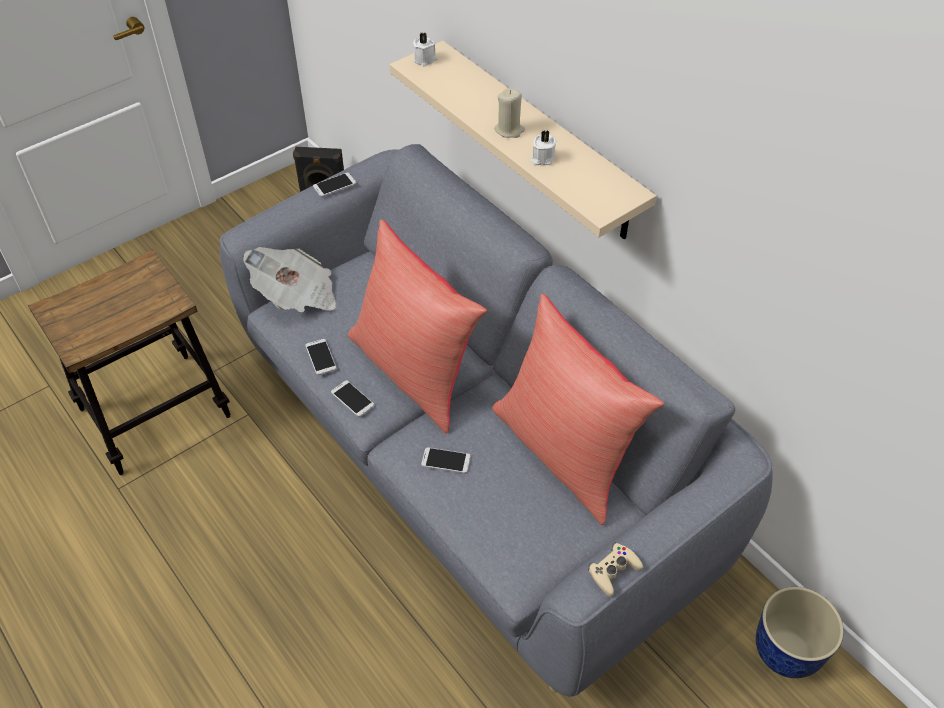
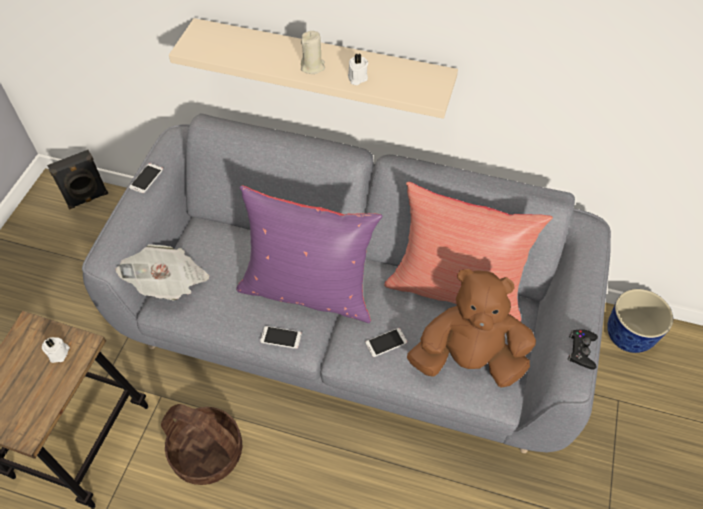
camera: 35 degrees left, 5 degrees up
(247, 487) = (206, 452): none -> basket
(321, 357) = (230, 320): phone -> none
(414, 371) = (308, 290): red pillow -> purple pillow
(425, 60) = (195, 39): white candle -> white candle (59, 353)
(515, 525) = (468, 359): none -> brown plush toy
(613, 571) = (581, 351): beige game controller -> black game controller

